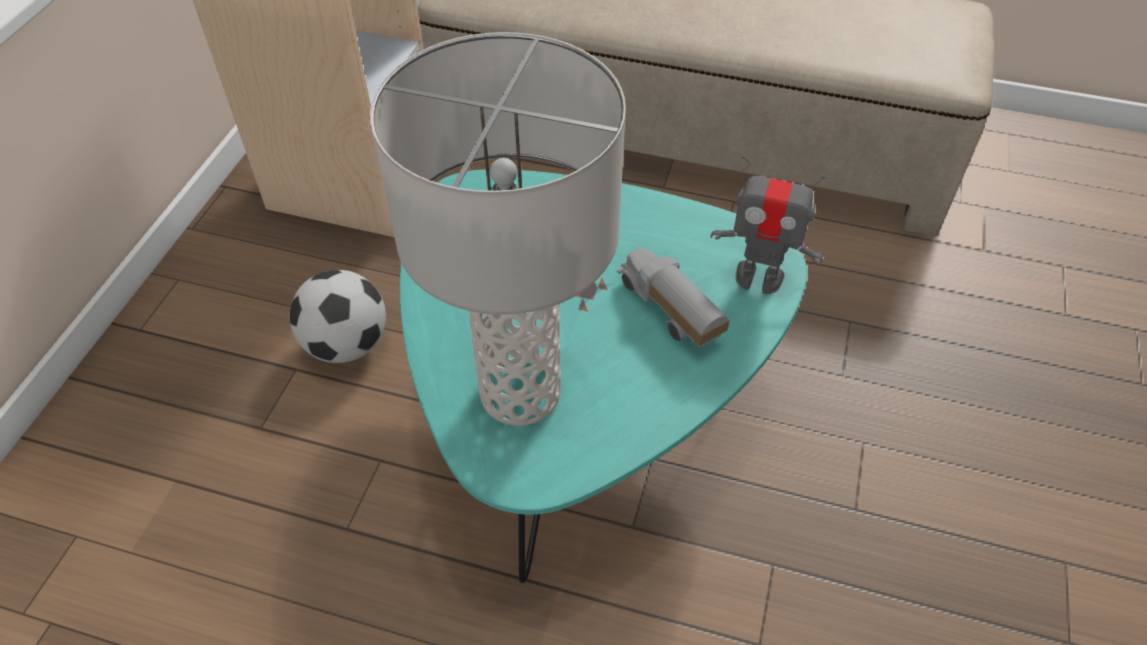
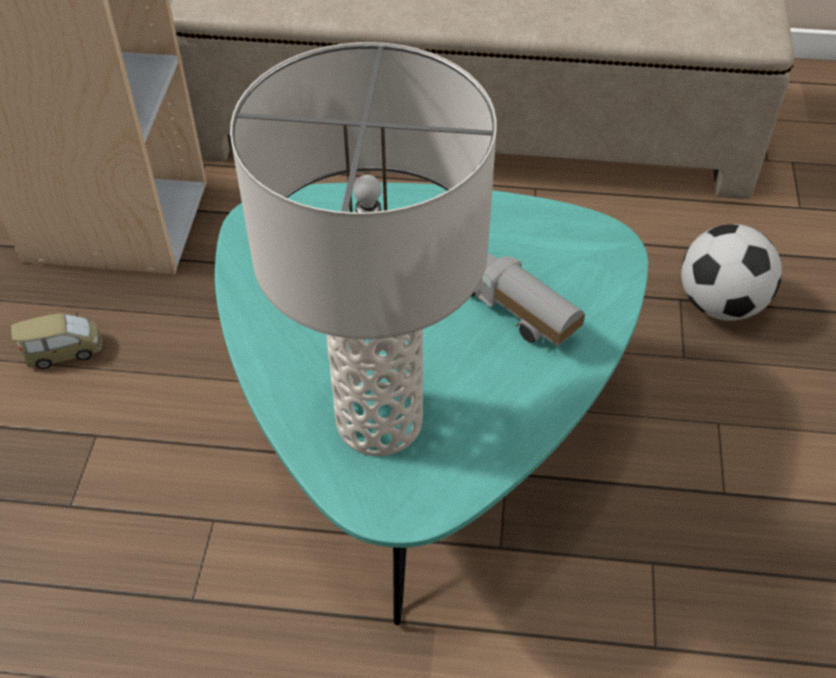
camera: 10 degrees left, 0 degrees up
(285, 291) = (64, 351): none -> toy car
(347, 345) = (148, 400): football -> football (720, 304)
(759, 277) = (599, 265): toy robot -> none

